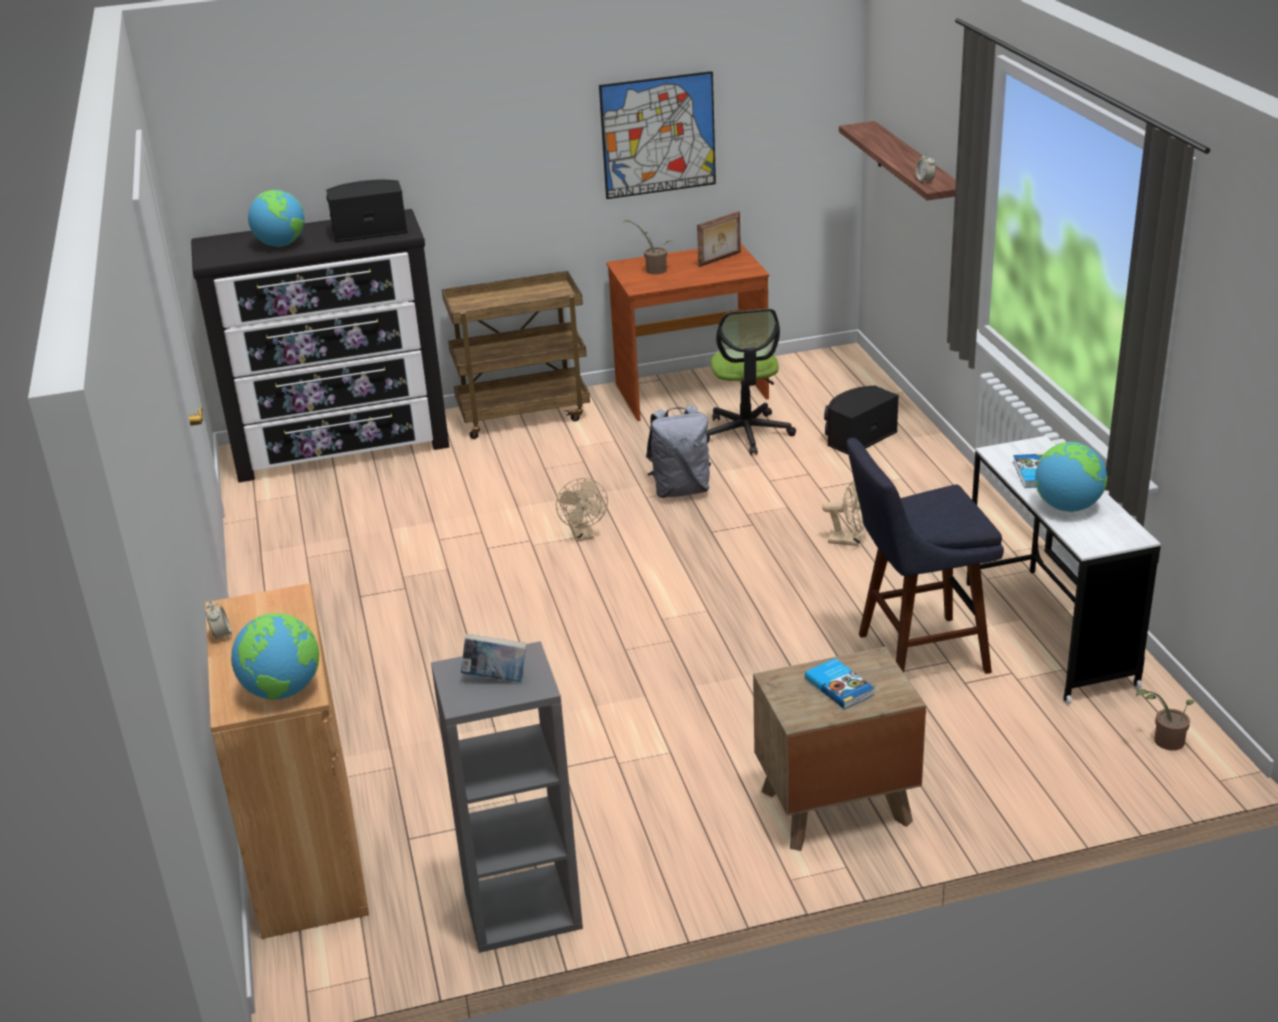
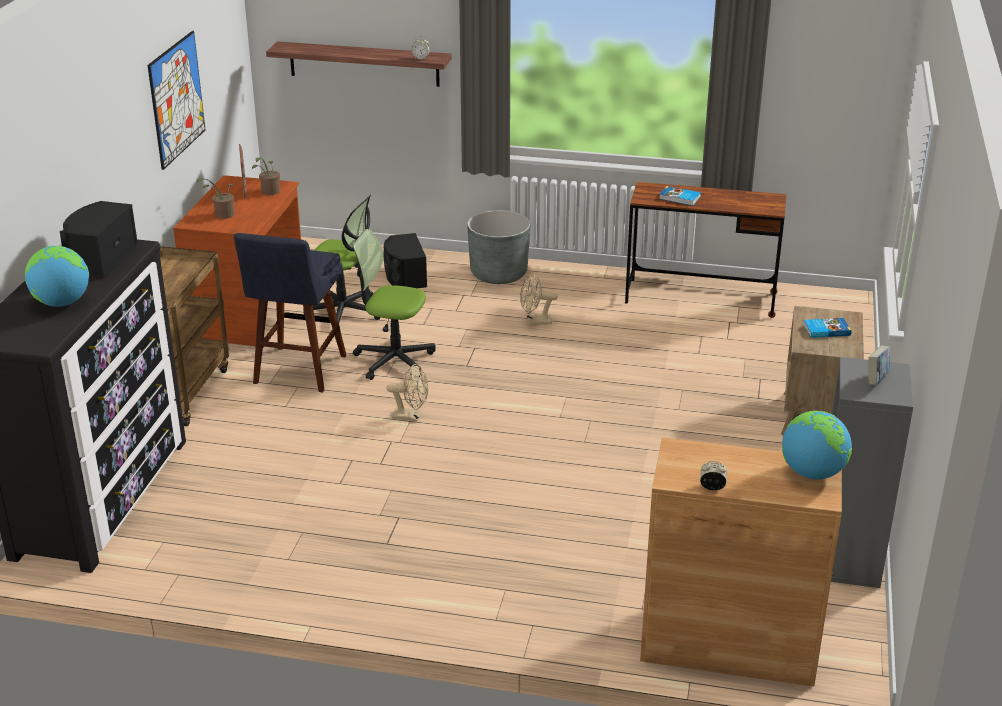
camera: 65 degrees left, 0 degrees up
(680, 490) = (394, 360): grey backpack -> office chair
(850, 541) = (535, 322): beige fan -> beige fan turned 135 degrees counterclockwise
(914, 655) = (685, 344): blue stool -> blue stool (298, 372)
(933, 484) = (498, 274): none -> grey planter
(1049, 633) = (700, 298): white desk -> brown desk
(1067, 507) = (726, 202): globe -> none
(1164, 741) = (826, 304): potted plant -> potted plant (269, 192)

